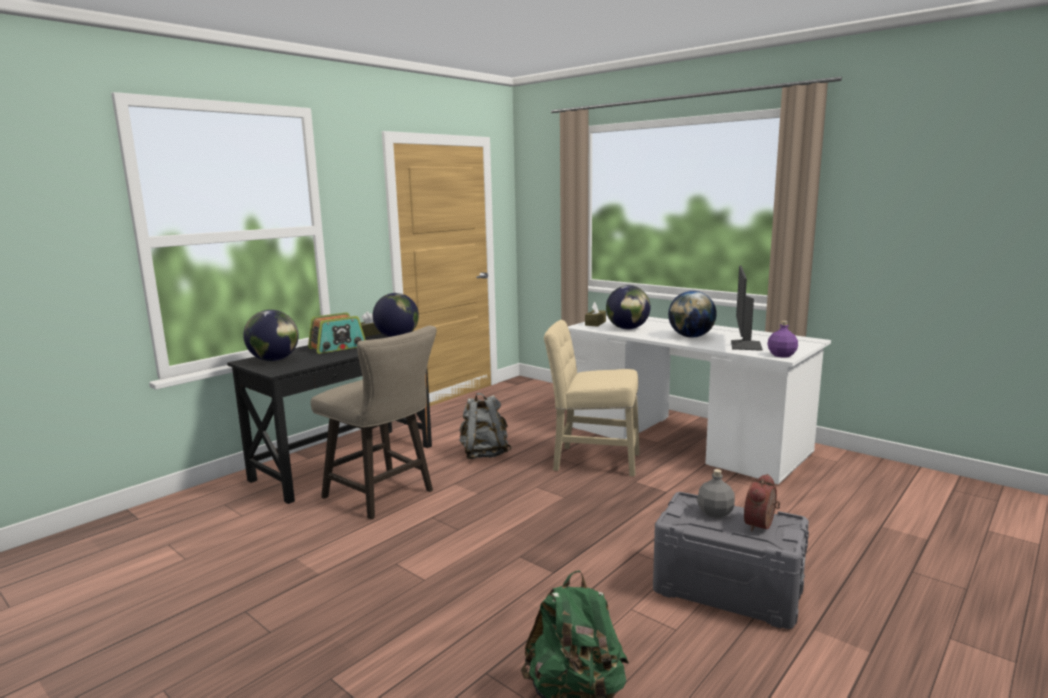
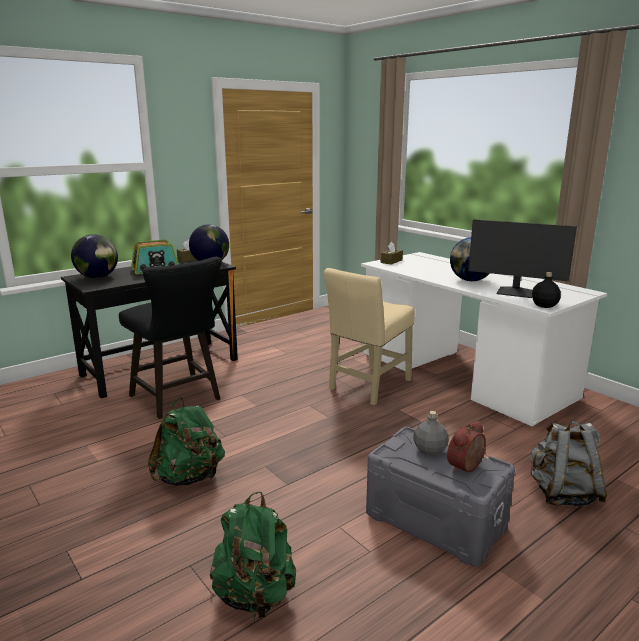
camera: 10 degrees right, 5 degrees up
(384, 495) = (179, 399): beige stool -> black stool
(438, 579) = (189, 477): none -> green backpack
(484, 454) = (278, 371): grey backpack -> grey backpack (562, 494)
(591, 461) = (368, 386): beige chair -> beige chair turned 75 degrees counterclockwise
(627, 328) = (417, 268): globe -> none
(744, 345) = (515, 293): monitor -> monitor turned 90 degrees counterclockwise
(781, 355) = (544, 305): purple bottle -> black bottle

